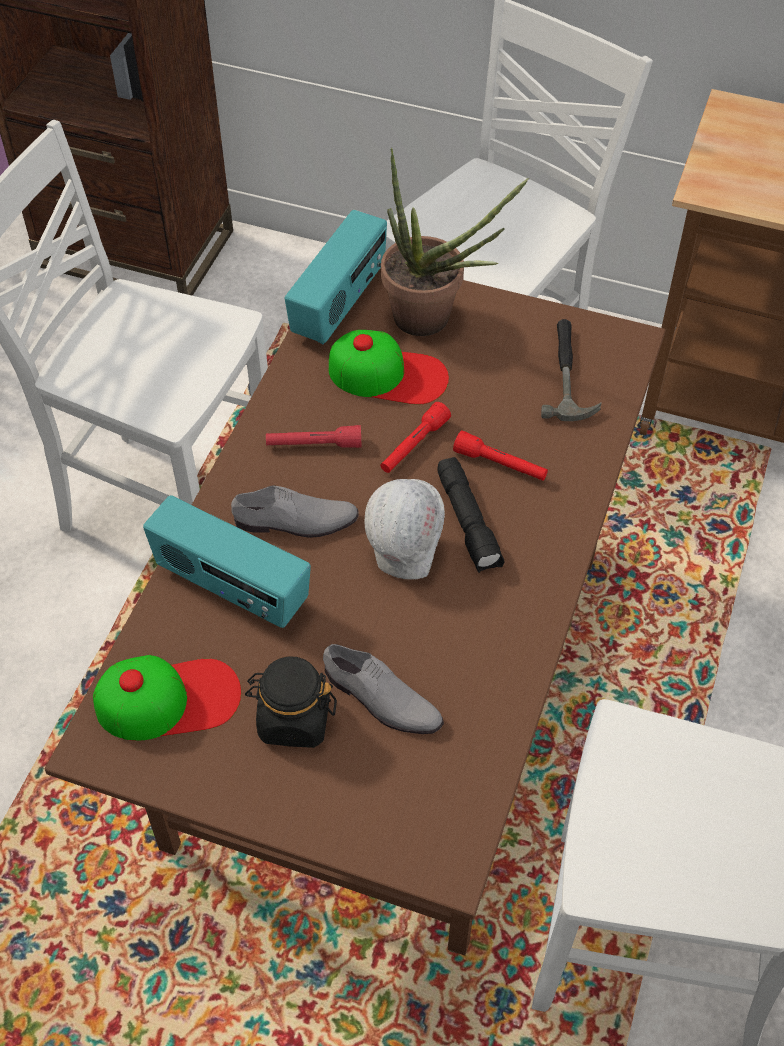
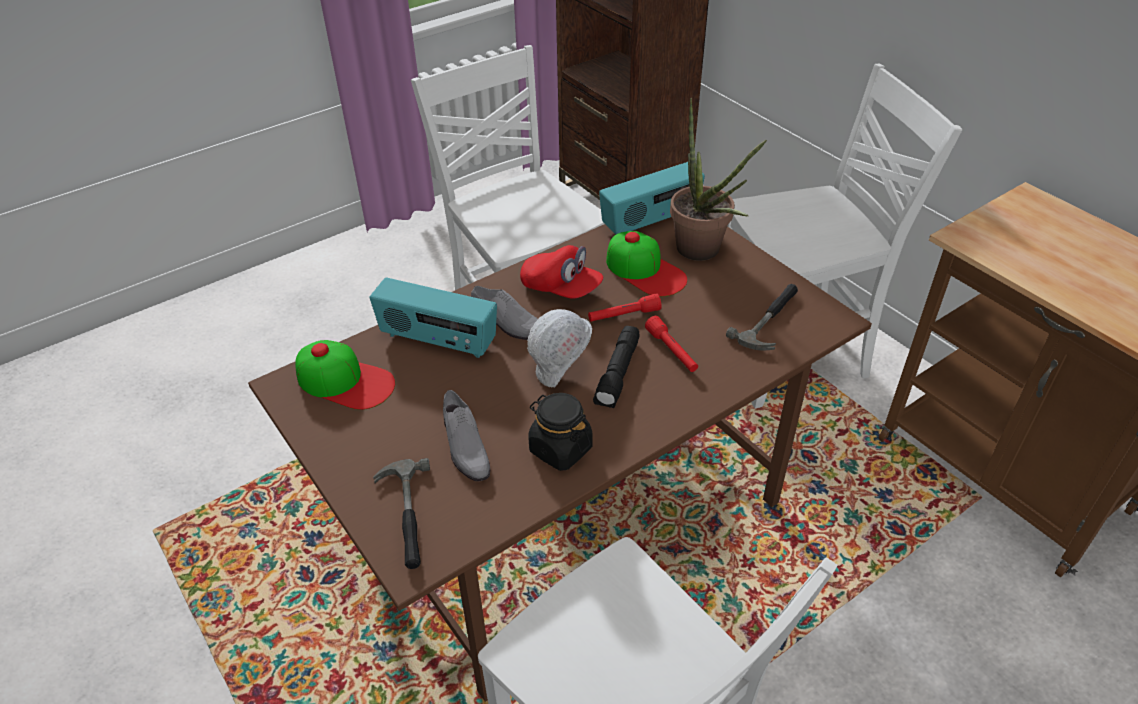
camera: 35 degrees right, 10 degrees down
(231, 588) = (438, 341): radio -> radio turned 45 degrees counterclockwise
(293, 719) = (402, 429): black jar -> black jar (560, 449)
(314, 445) = (561, 288): red flashlight -> red cap
(393, 816) = (406, 516): none -> hammer

